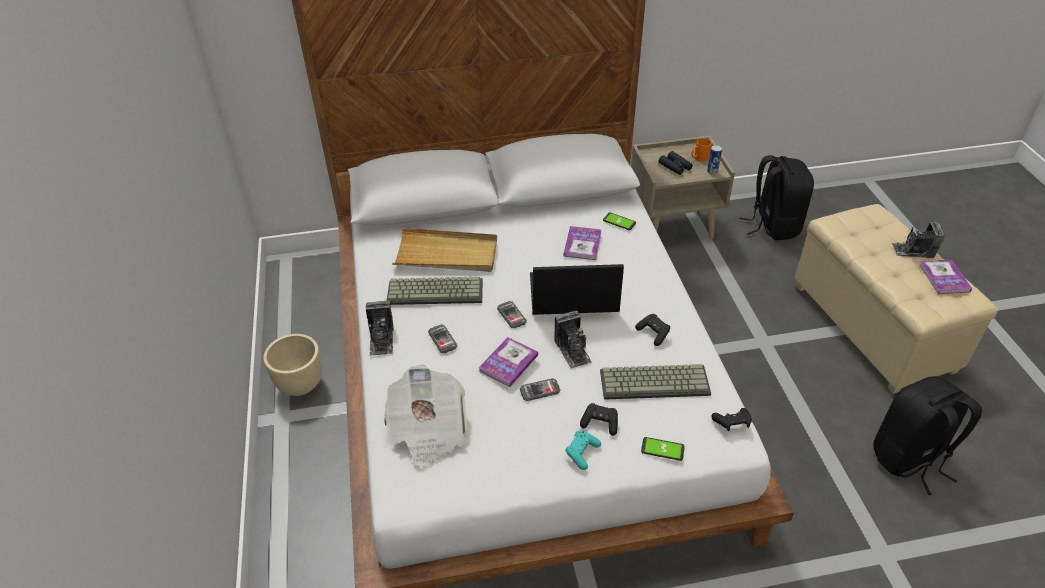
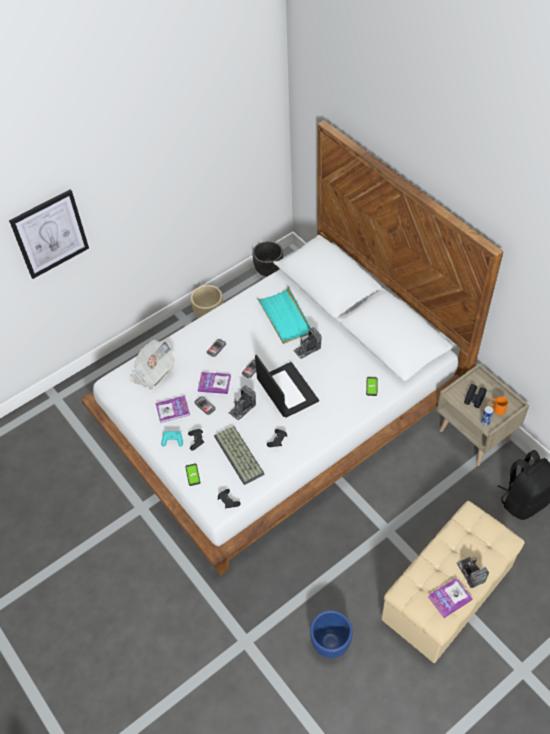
camera: 65 degrees right, 10 degrees up
(130, 332) = (50, 234): none -> picture
(287, 294) = (269, 271): none -> black planter
(381, 339) = (203, 323): camera -> camera (307, 349)
(436, 291) = (251, 327): keyboard -> none
(446, 254) = (285, 317): beige tray -> turquoise tray
(582, 244) = (336, 376): book -> book (172, 410)
(910, 458) = (330, 644): black backpack -> blue planter

